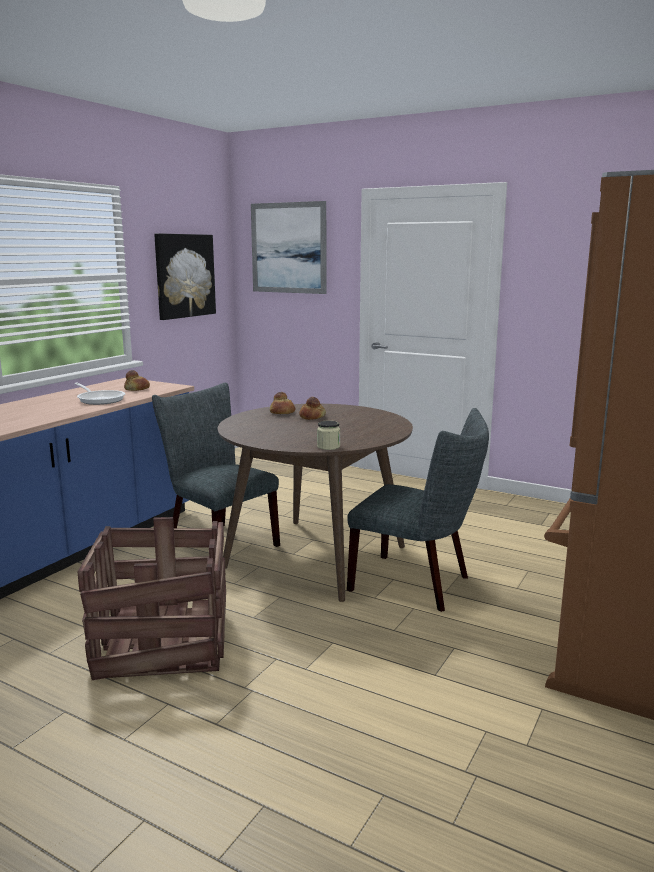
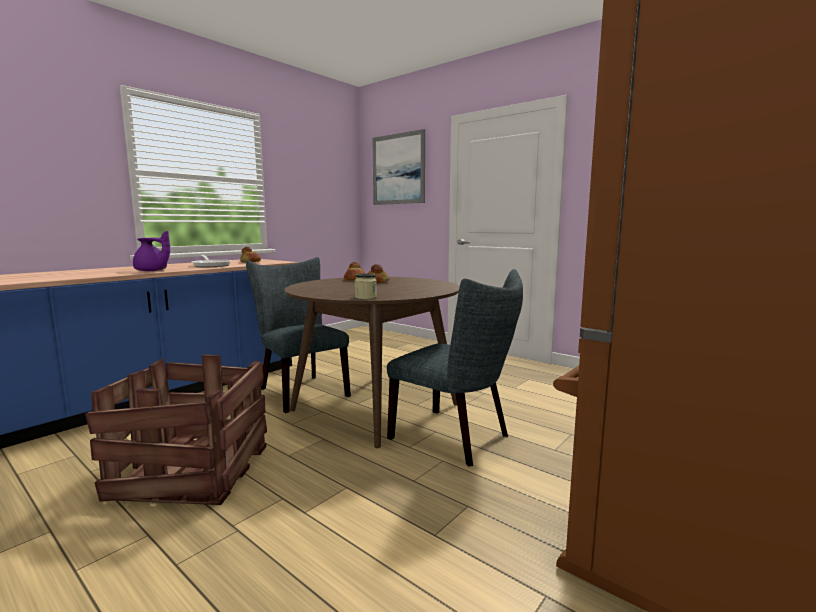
camera: 10 degrees right, 5 degrees down
(48, 416) = (152, 271): none -> purple teapot
(184, 276) = (317, 189): picture -> none

